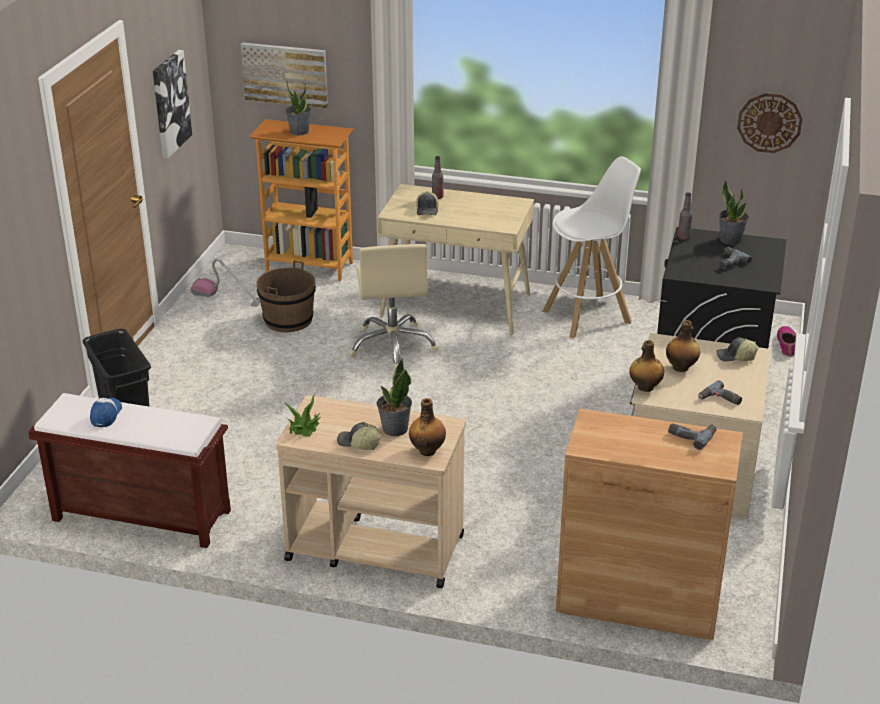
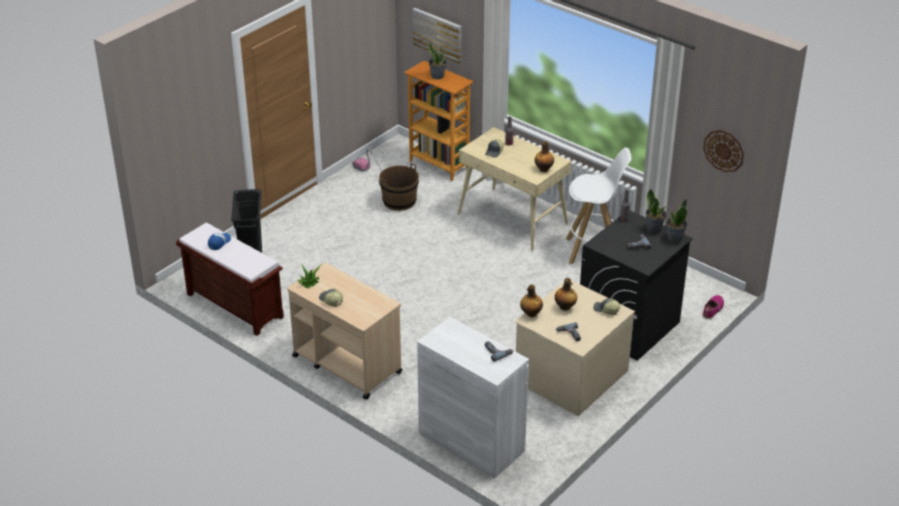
camera: 25 degrees right, 5 degrees up
(170, 103) = (351, 43): picture -> none
(393, 346) = (451, 237): beige office chair -> none
(394, 429) = (356, 297): potted plant -> potted plant (674, 238)
(427, 450) = (364, 316): bottle -> bottle (544, 169)
(639, 600) = (471, 442): brown cabinet -> white cabinet

